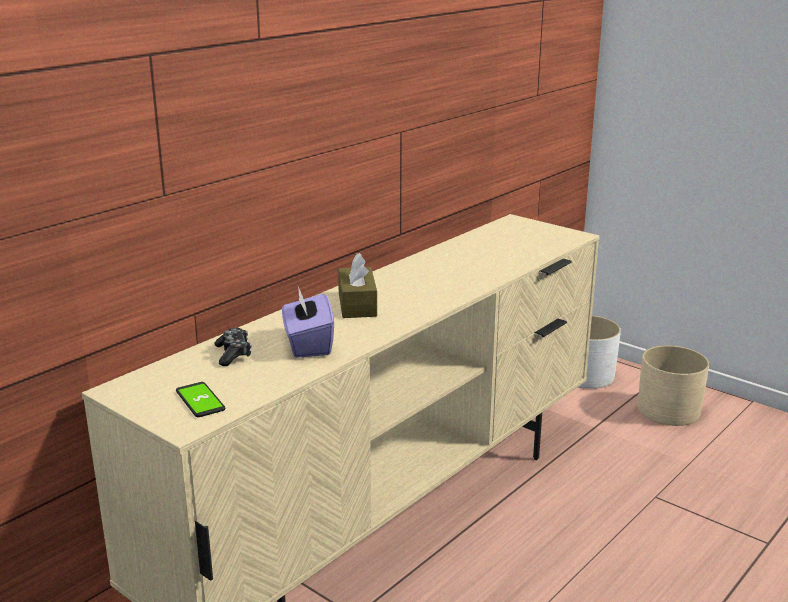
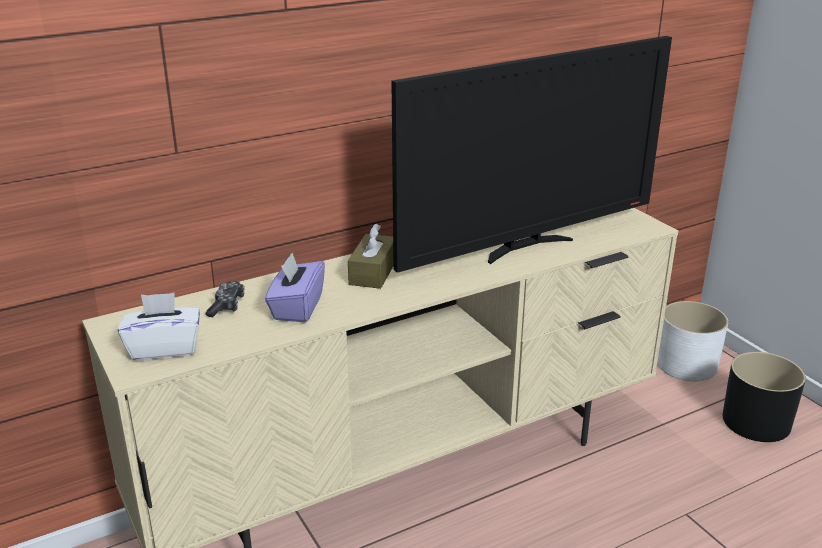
camera: 20 degrees right, 5 degrees up
(200, 401) = (164, 348): phone -> white tissue box
(481, 265) = (525, 247): none -> television
(668, 410) = (755, 422): beige planter -> black planter

